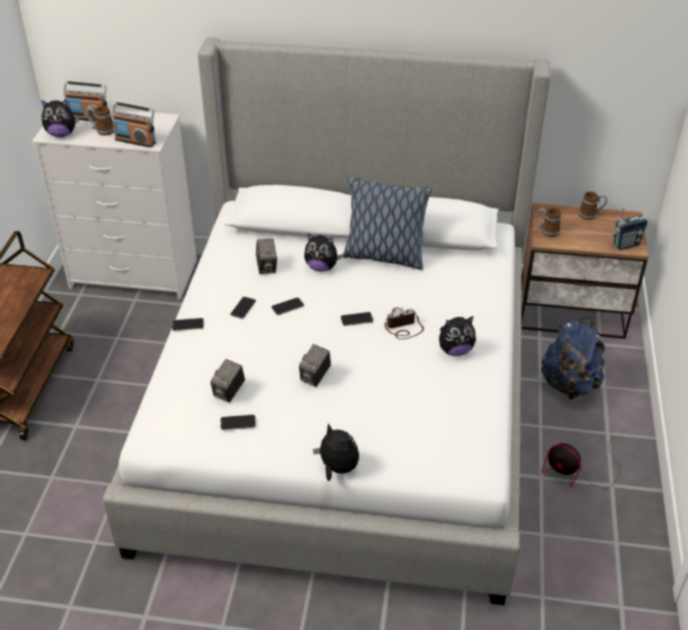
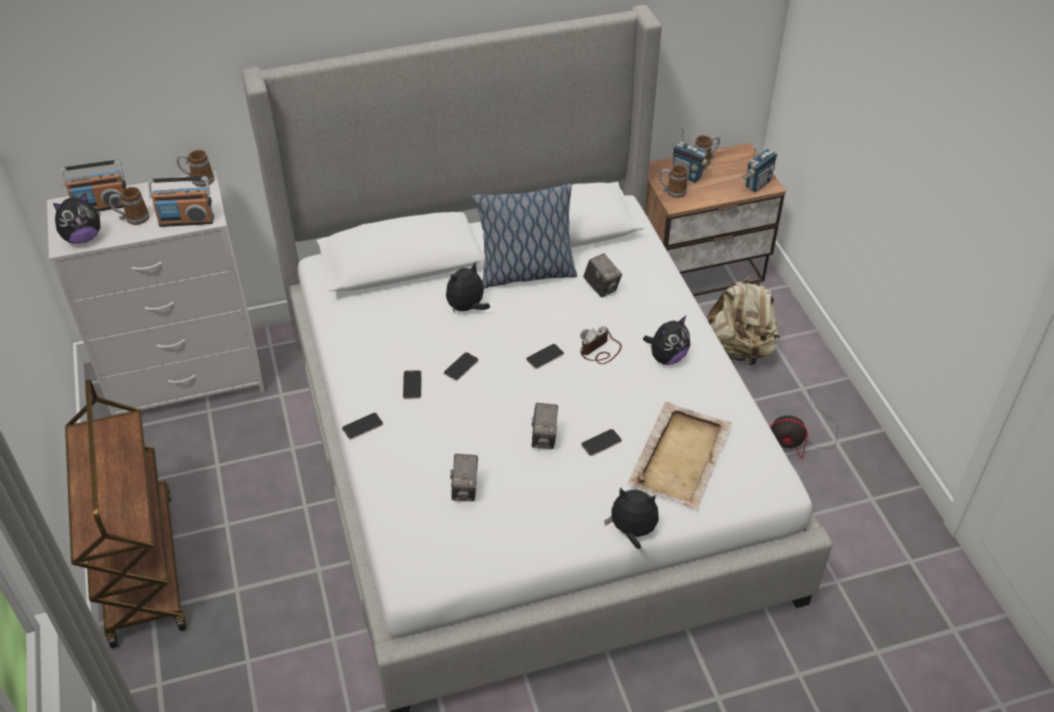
camera: 25 degrees left, 5 degrees up
(163, 118) = (198, 180): none -> mug
(238, 423) = (497, 520): phone -> phone (601, 443)
(267, 267) = (406, 327): camera -> camera (601, 287)
(321, 267) = (467, 308): plush toy -> plush toy turned 150 degrees clockwise
(415, 427) = (680, 456): none -> beige tray
(568, 222) = (687, 175): none -> radio
(569, 384) = (739, 349): blue backpack -> beige backpack

